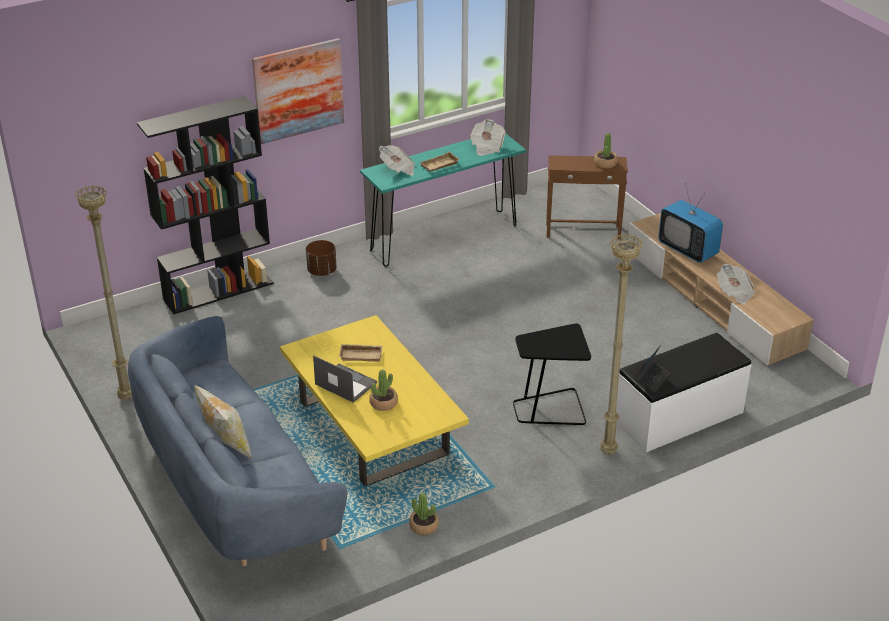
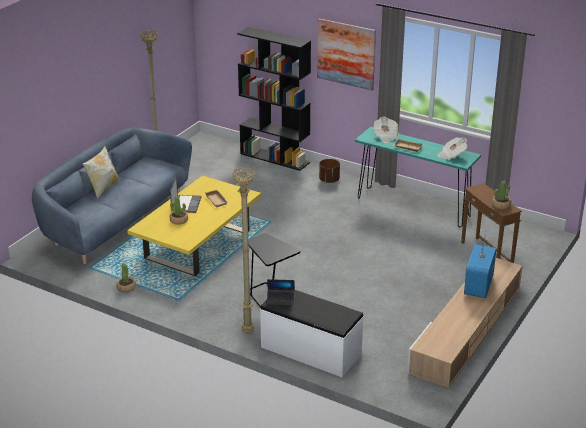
camera: 60 degrees right, 5 degrees down
(734, 293) = (445, 320): newspaper -> none

